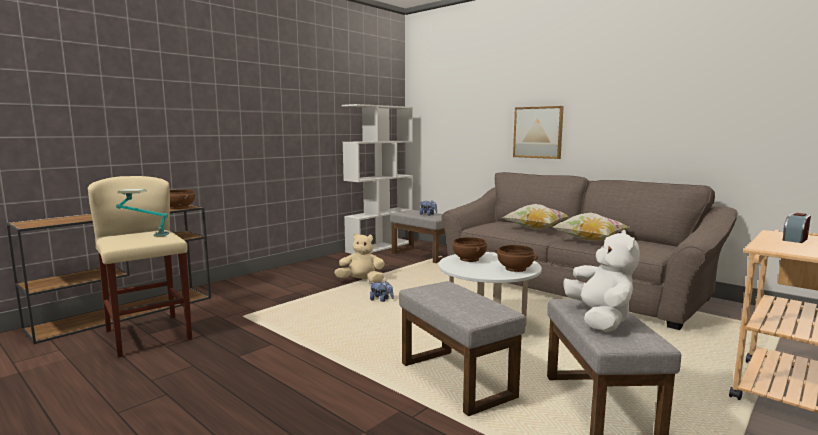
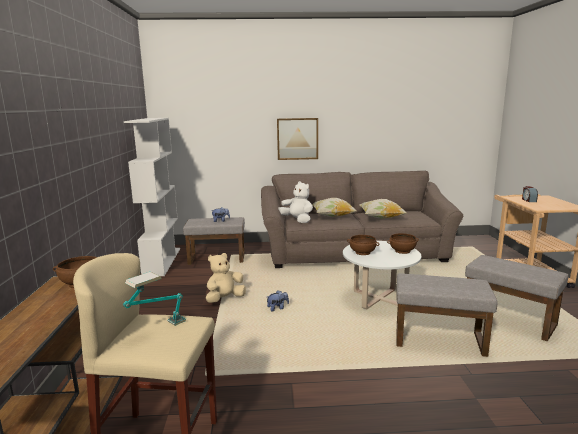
camera: 45 degrees left, 5 degrees up
(600, 319) = (513, 269): white plush toy -> white plush toy (297, 220)

